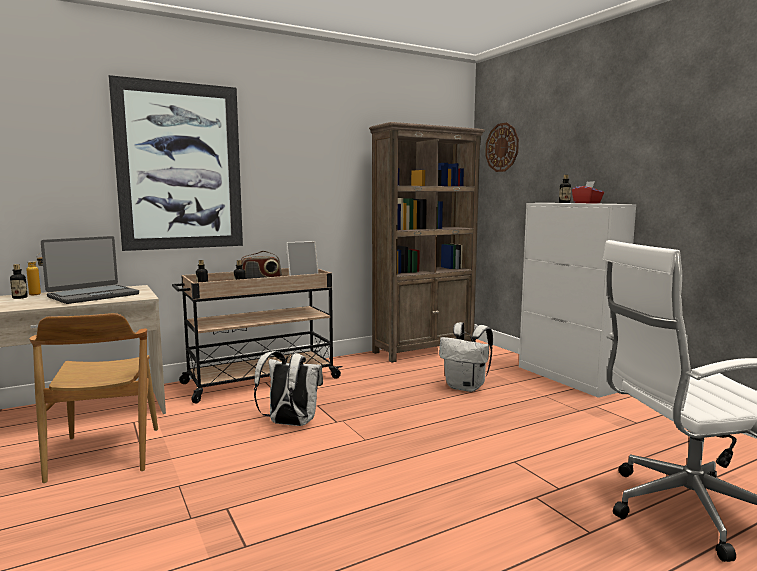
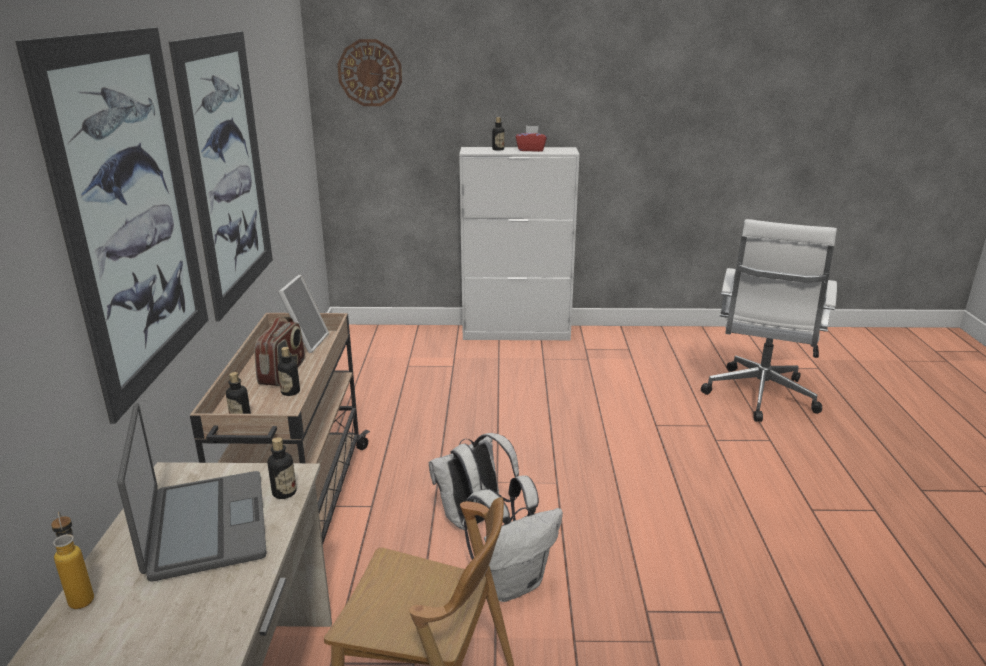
camera: 60 degrees left, 15 degrees up
(20, 297) = (98, 623): bottle -> bottle (284, 492)
(305, 177) = (228, 170): none -> picture
(424, 350) = (344, 364): brown bookcase -> none
(466, 387) = (484, 384): white backpack -> white backpack (511, 583)

